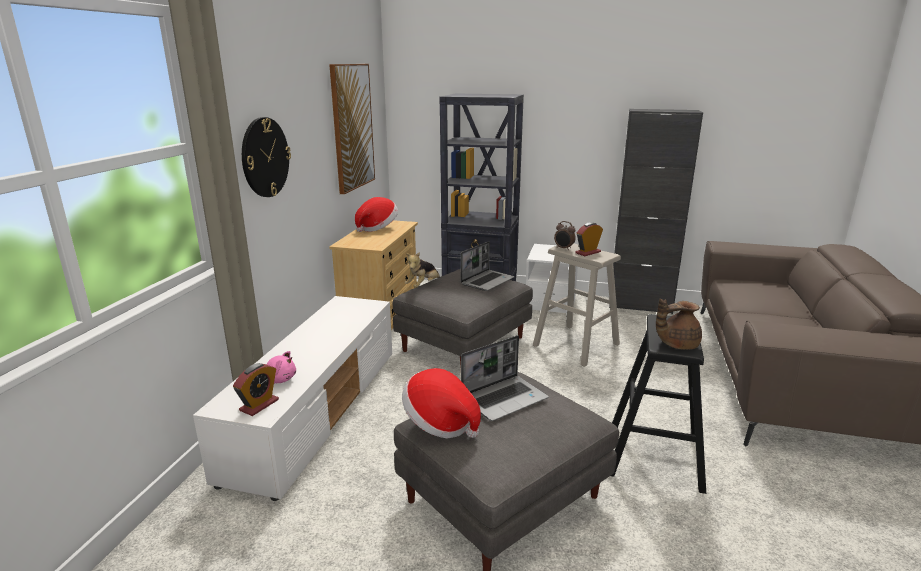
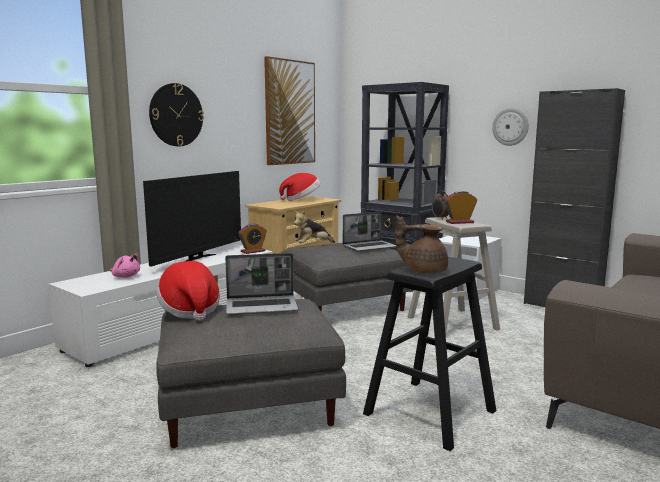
camera: 25 degrees right, 10 degrees down
(259, 405) = (93, 285): alarm clock -> alarm clock (253, 251)
(323, 329) = (198, 258): none -> television
(588, 139) = (510, 126): none -> wall clock

